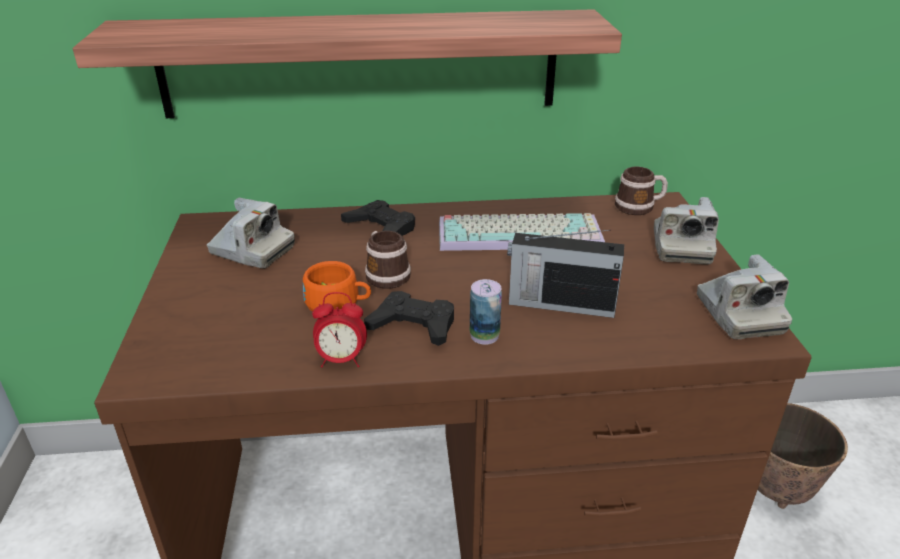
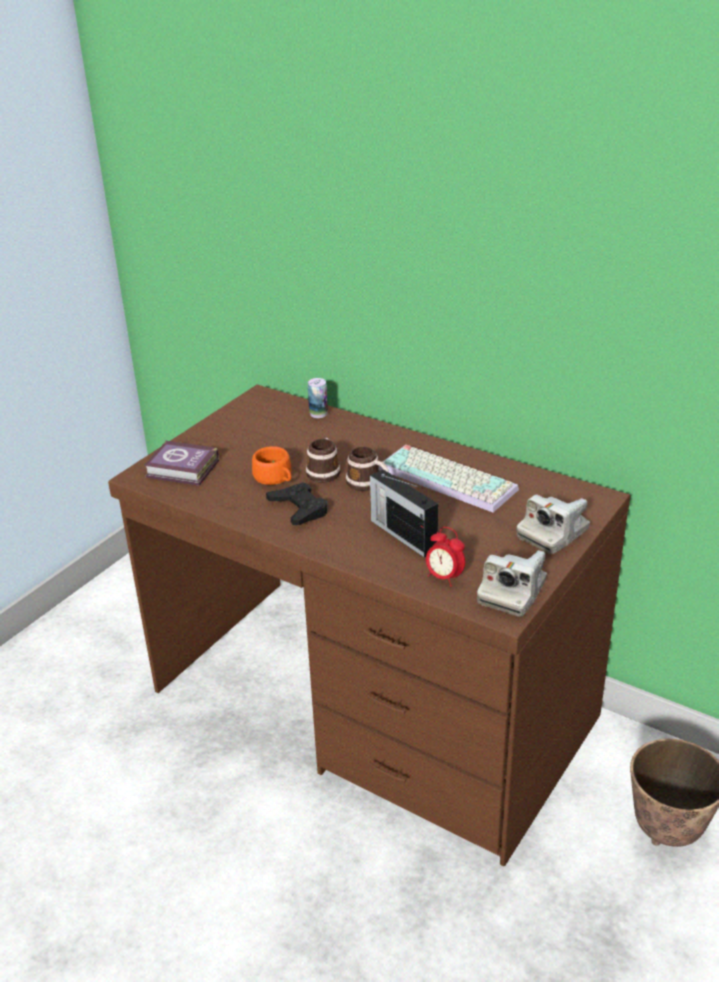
camera: 40 degrees right, 0 degrees up
(201, 340) = (183, 469): none -> book
(252, 251) = (267, 425): camera -> none
(341, 360) = (237, 511): alarm clock -> alarm clock (444, 577)
(360, 64) = (380, 310): shelf -> none
(381, 227) = (363, 438): black game controller -> none
(484, 335) = (330, 532): can -> can (318, 414)
(639, 206) = (572, 493): mug -> mug (368, 484)

